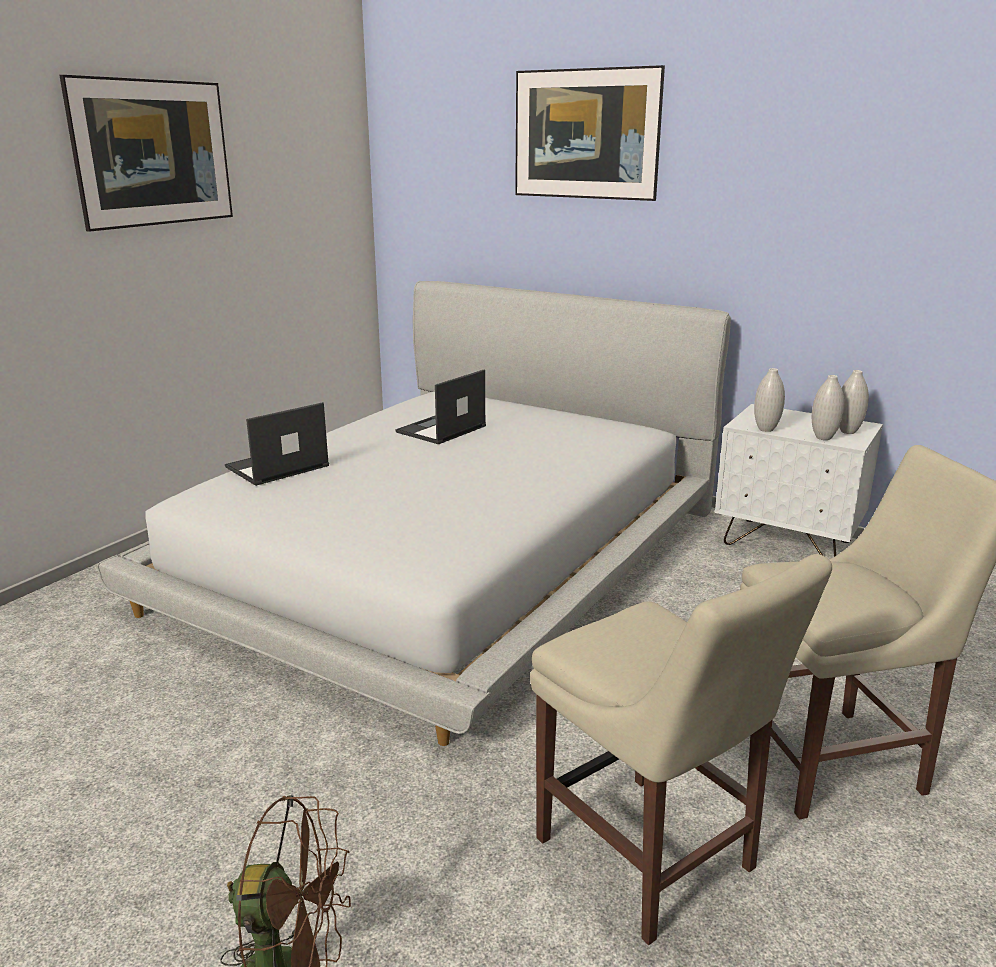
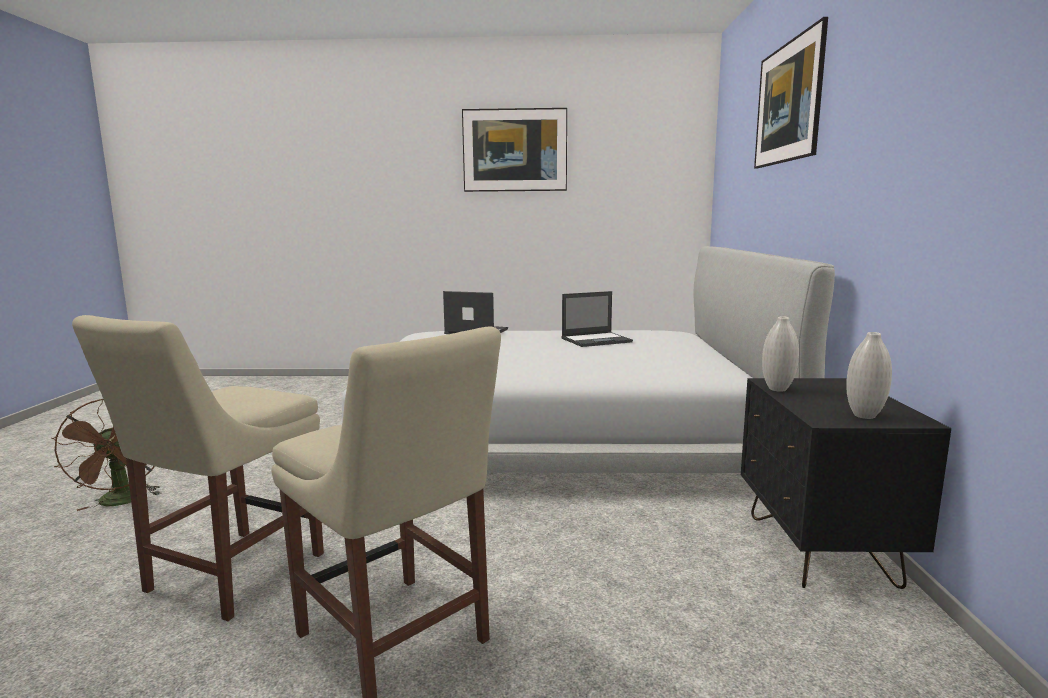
camera: 60 degrees right, 10 degrees down
(441, 429) = (597, 340): laptop -> laptop turned 150 degrees clockwise
(788, 543) = (820, 550): white nightstand -> black nightstand
(823, 438) = (810, 409): white vase -> none

